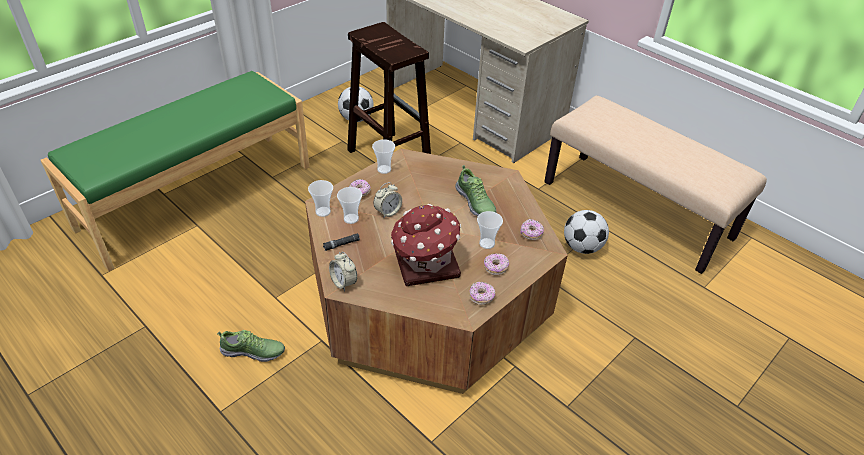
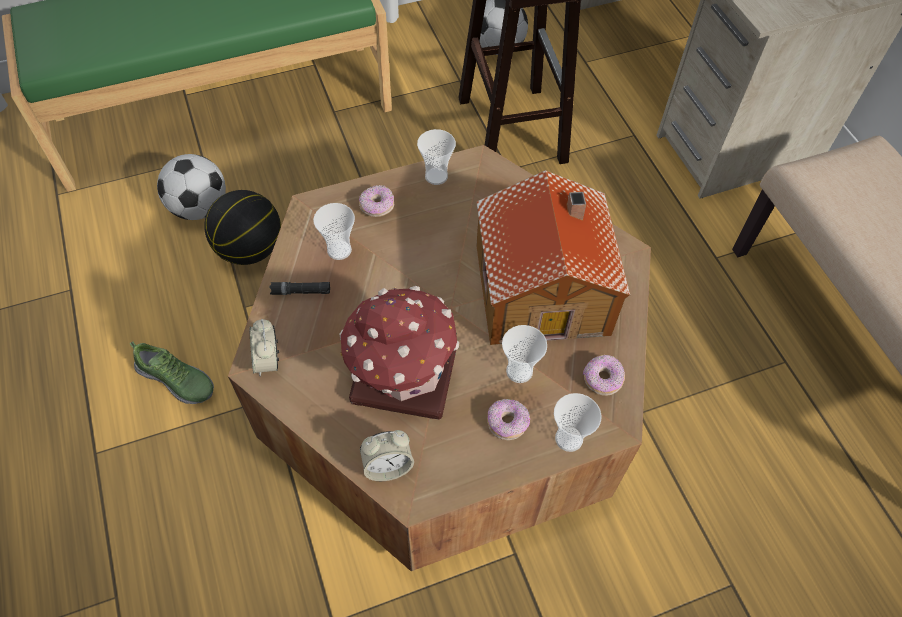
camera: 25 degrees right, 15 degrees up
(260, 265) = (249, 249): none -> basketball
(323, 212) = (306, 223): cup -> cup (569, 438)
(388, 212) = (399, 257): alarm clock -> alarm clock (387, 466)
(475, 203) = (544, 287): shoe -> toy house
(481, 297) = (454, 469): donut -> none
(582, 247) = (732, 389): football -> football (199, 208)

